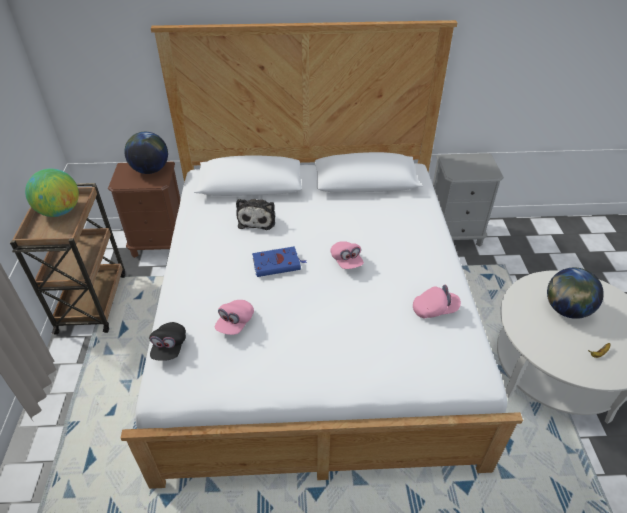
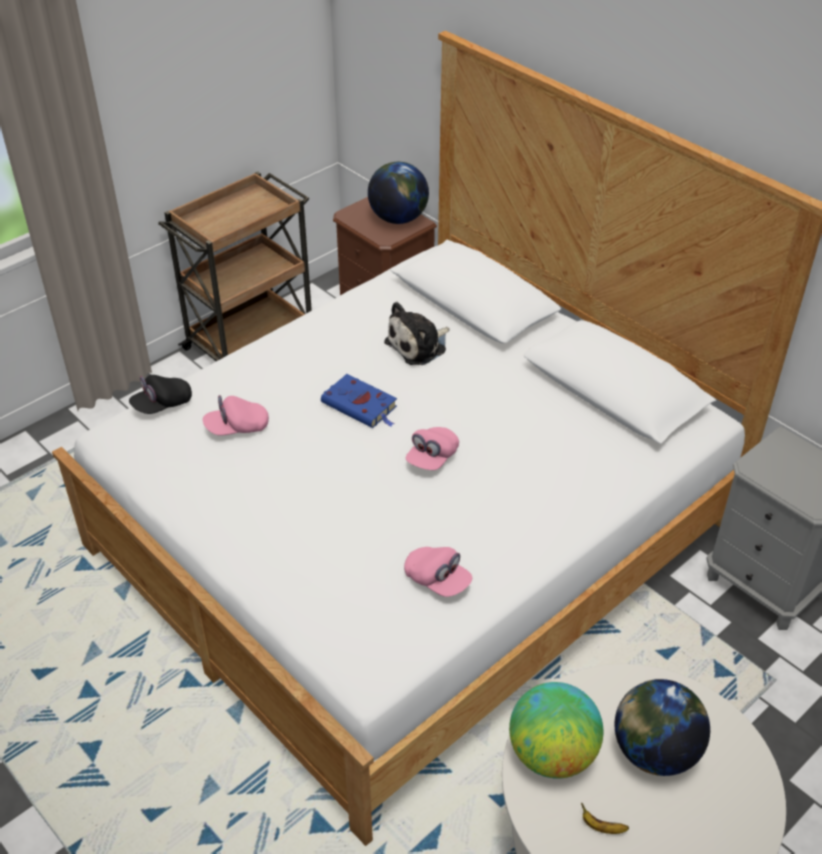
camera: 50 degrees right, 0 degrees up
(60, 211) = (245, 209): globe -> globe (552, 754)

